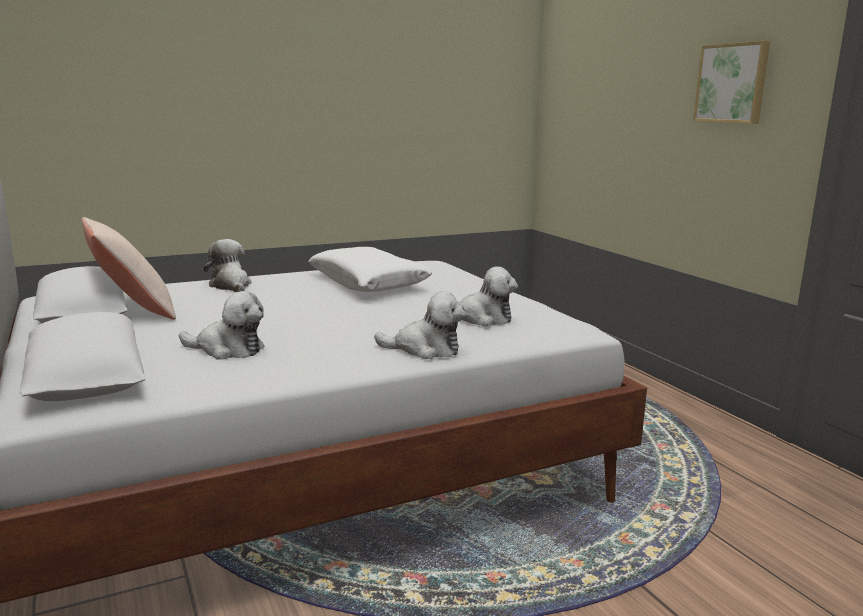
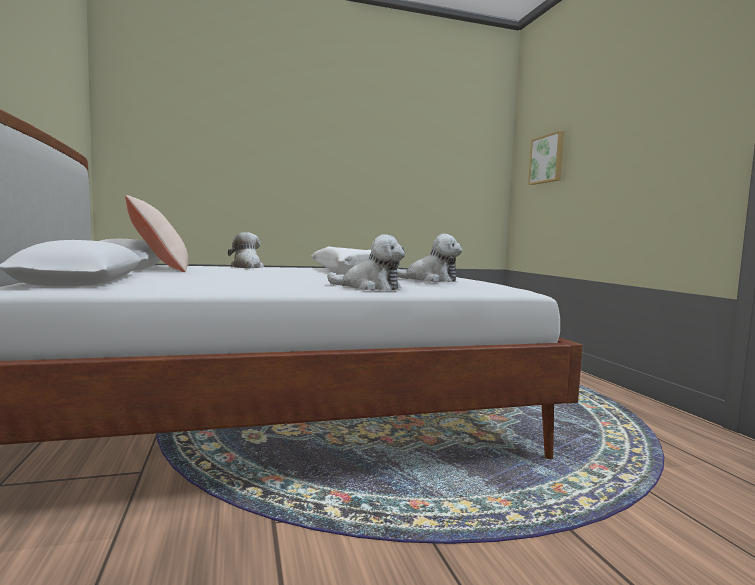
camera: 10 degrees right, 10 degrees down
(227, 350) = (205, 280): plush toy -> none
(732, 83) = (665, 119): picture -> picture (547, 159)

